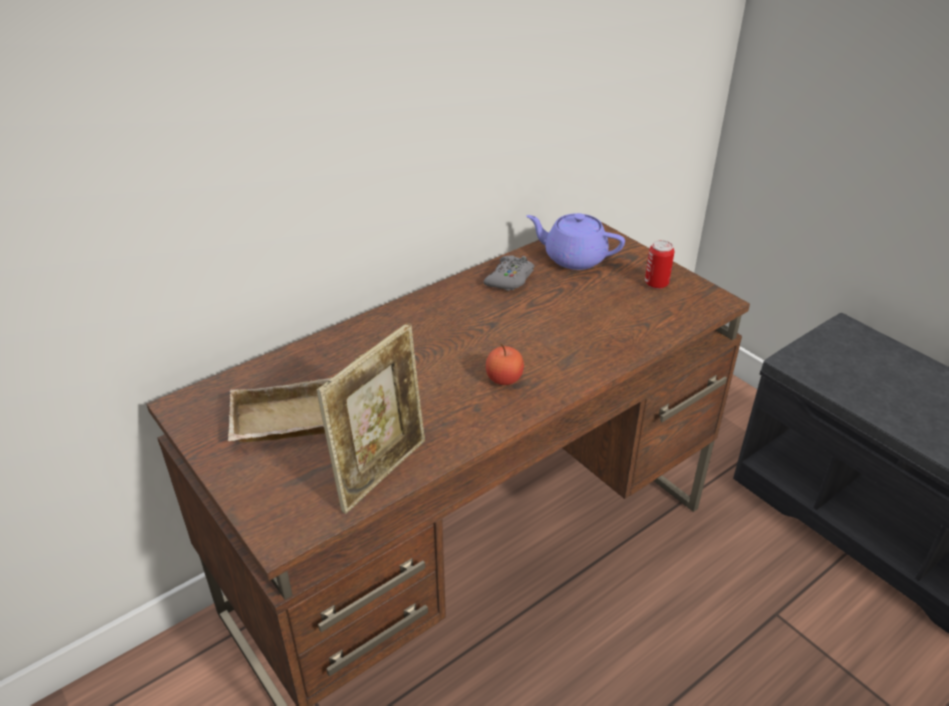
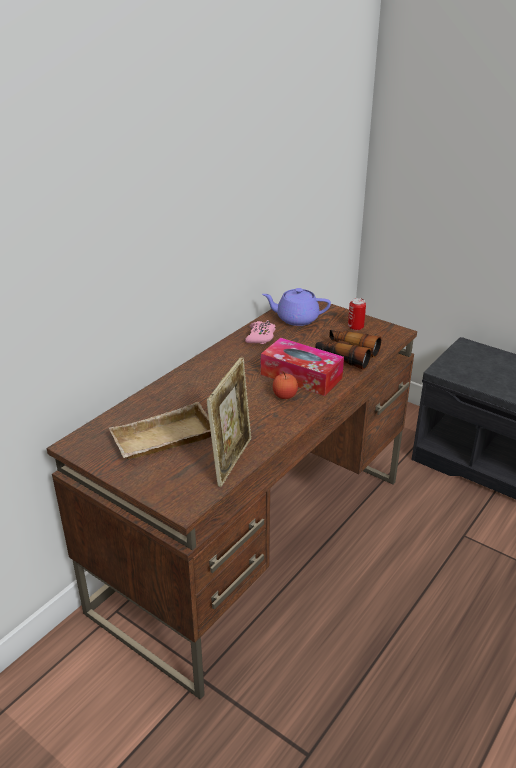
camera: 15 degrees left, 5 degrees down
(510, 279) = (260, 337): grey game controller -> pink game controller
(542, 351) = (301, 376): none -> tissue box
(623, 327) = (346, 355): none -> binoculars

